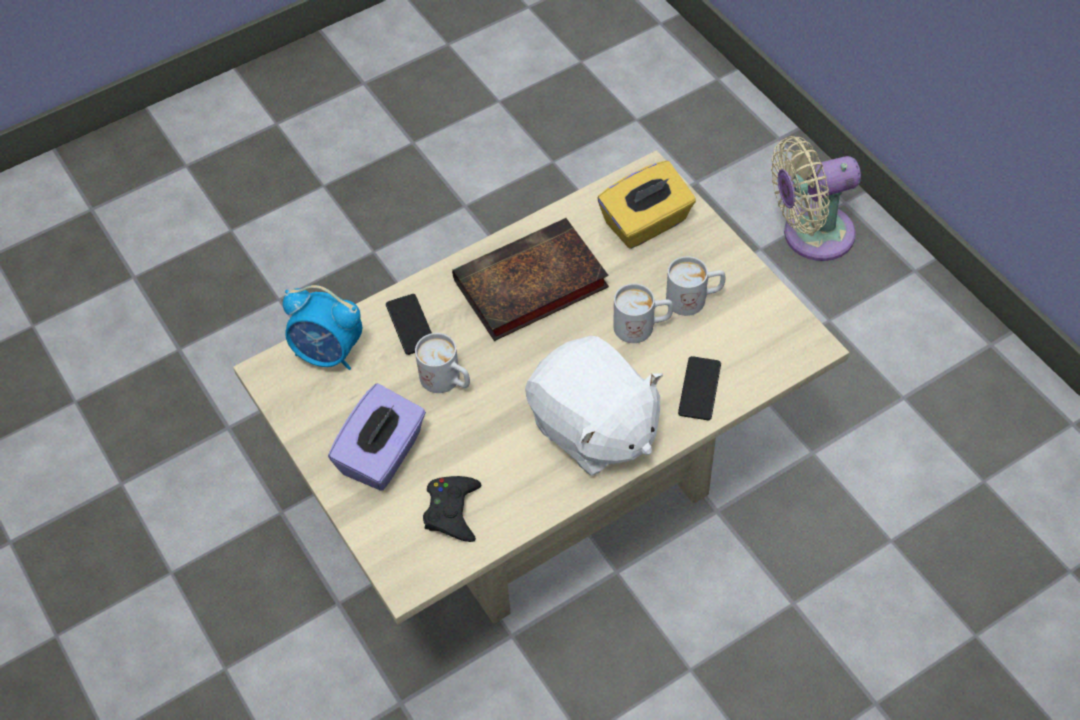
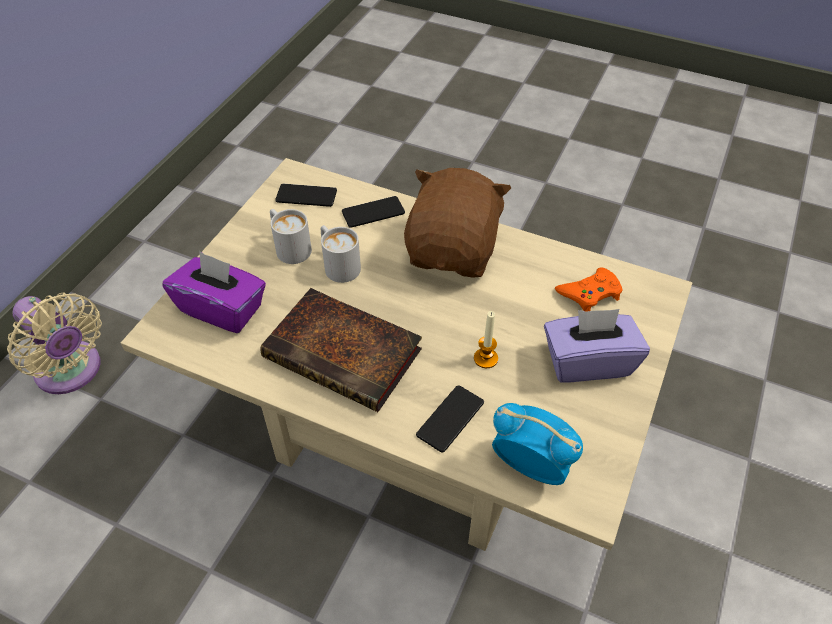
camera: 125 degrees left, 5 degrees down
(328, 353) = (531, 466): alarm clock -> alarm clock turned 45 degrees counterclockwise
(447, 381) = (485, 358): white mug -> candle
(452, 511) = (590, 293): black game controller -> orange game controller
(593, 429) = (454, 251): white plush toy -> brown plush toy
(646, 223) = (222, 309): yellow tissue box -> purple tissue box
(766, 343) = (306, 196): none -> phone

